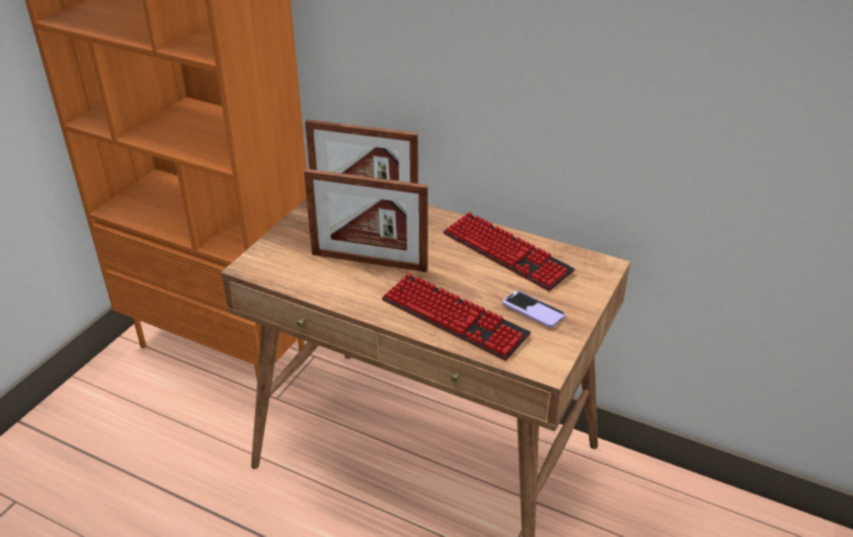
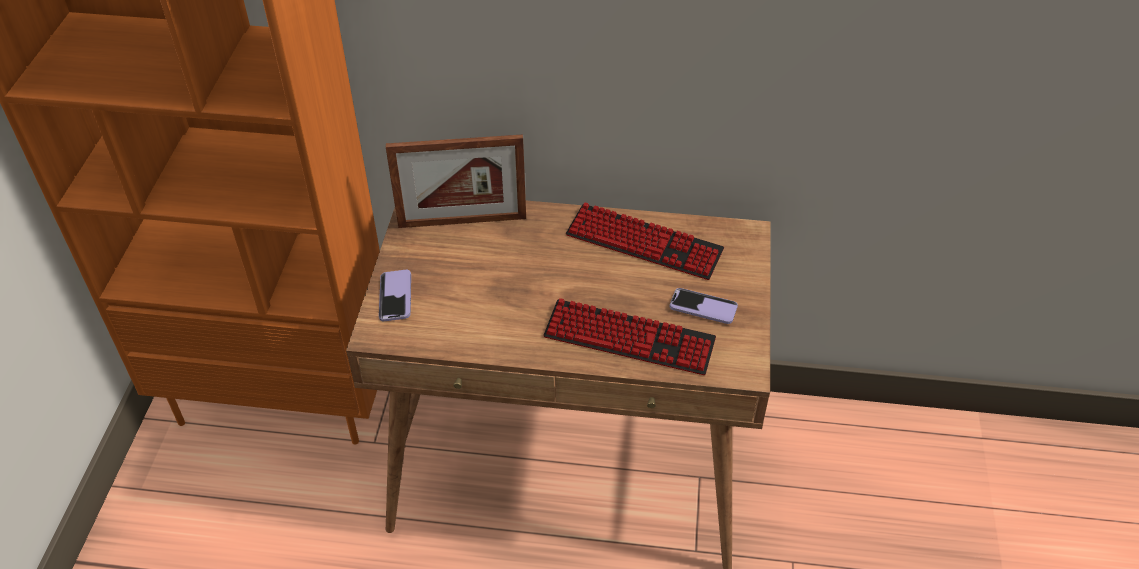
camera: 20 degrees left, 10 degrees up
(281, 245) = (395, 297): none -> phone
(369, 261) = (505, 292): picture frame -> none

